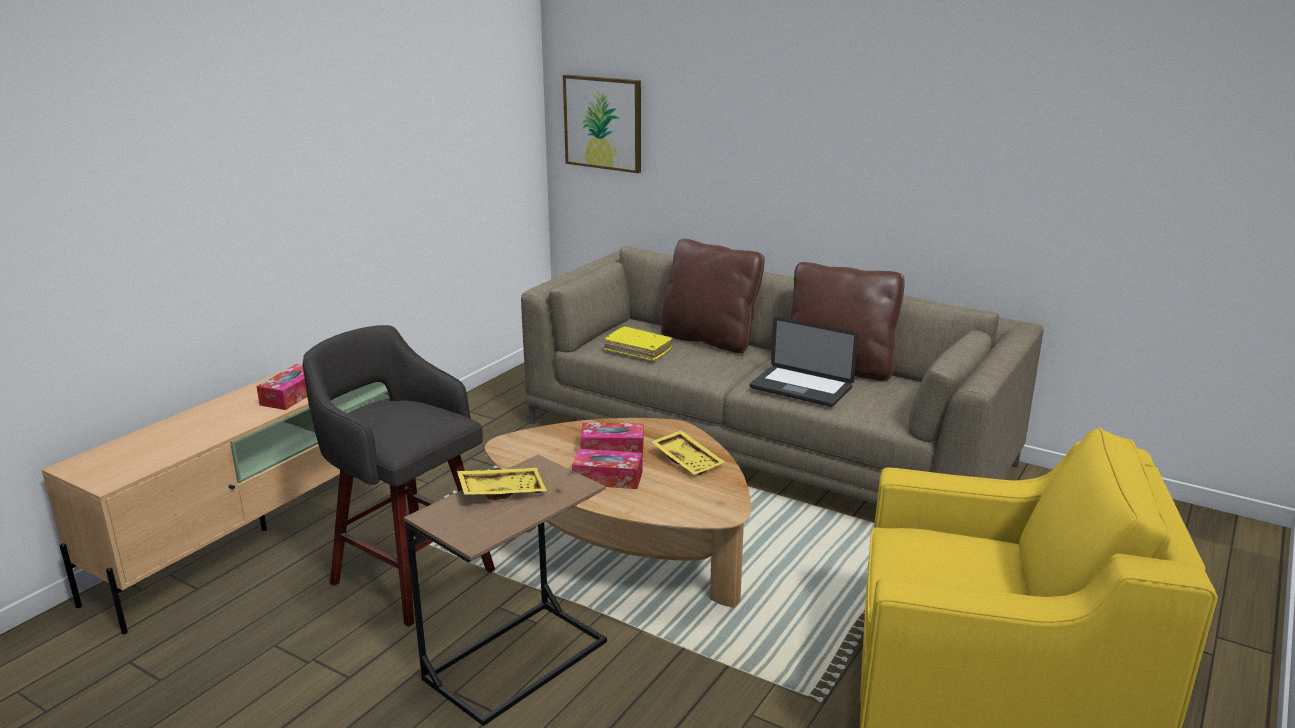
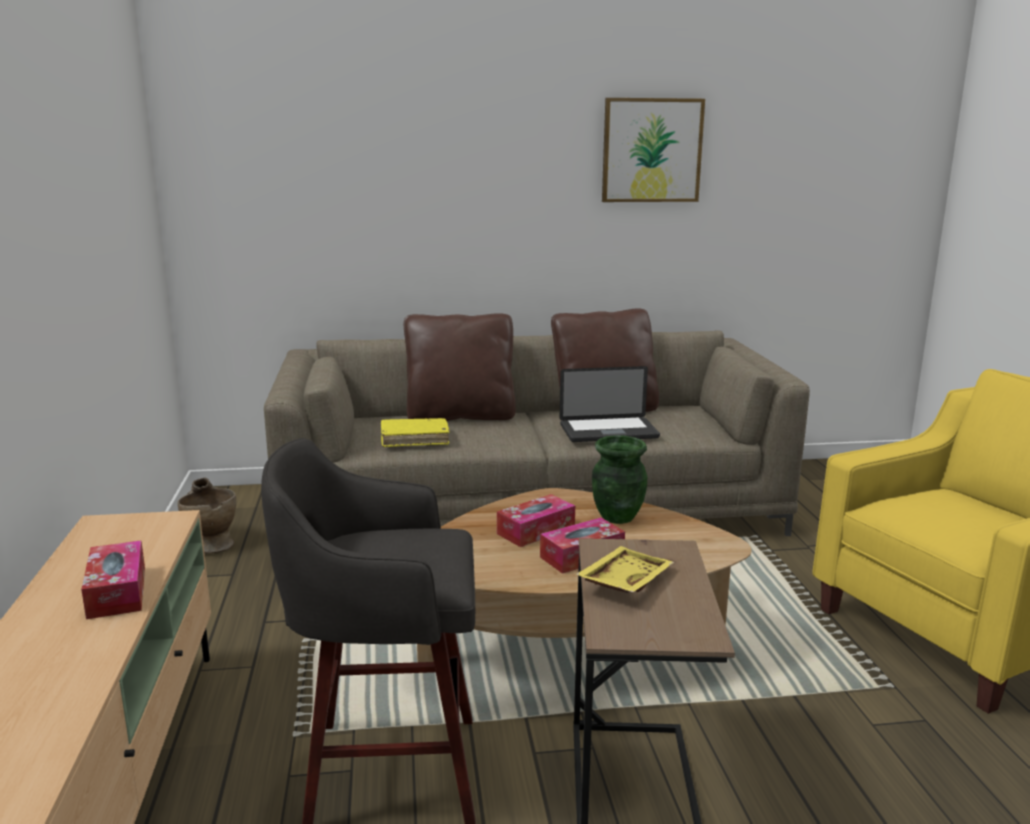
camera: 40 degrees left, 5 degrees down
(509, 393) = (211, 544): none -> beige vase
(603, 123) = (249, 207): picture -> picture (651, 150)
(688, 460) = (617, 517): yellow tray -> green vase

